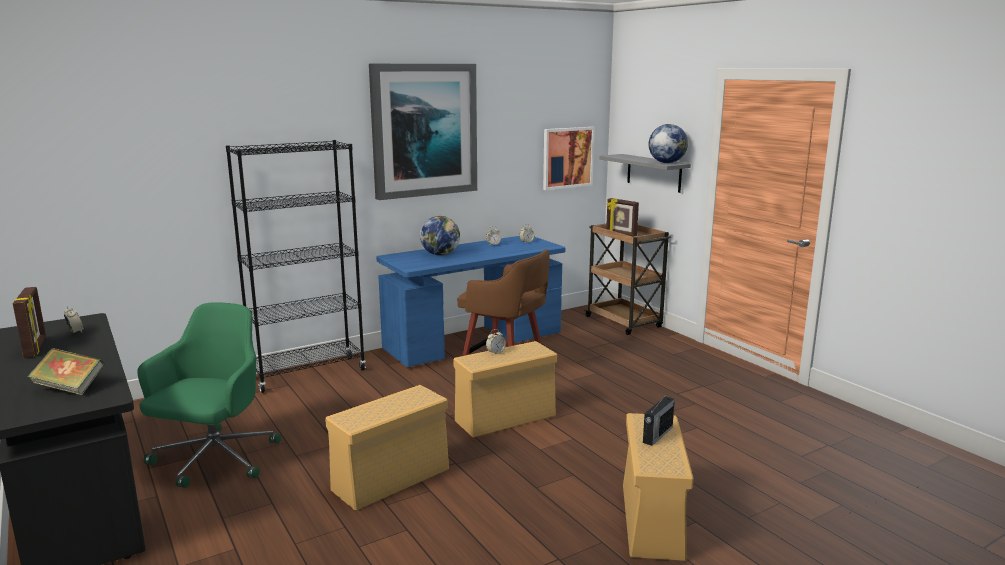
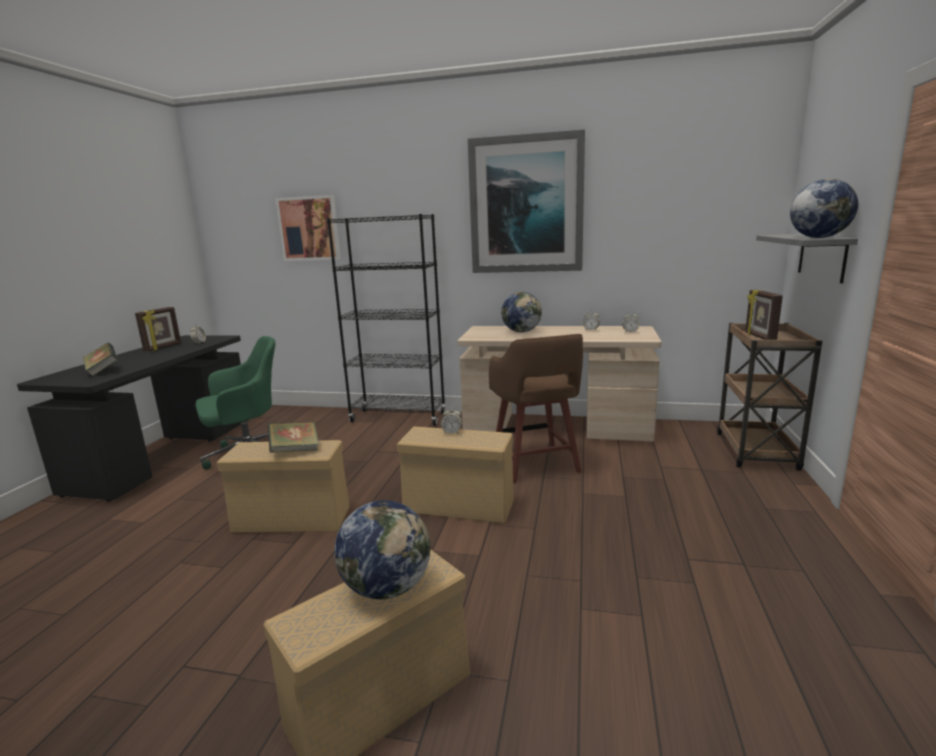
camera: 45 degrees right, 0 degrees up
(403, 403) = (295, 450): none -> book
(474, 342) = (556, 428): blue desk -> beige desk
(567, 157) = (718, 239): picture -> picture (309, 228)
(657, 435) = (387, 587): radio -> globe

